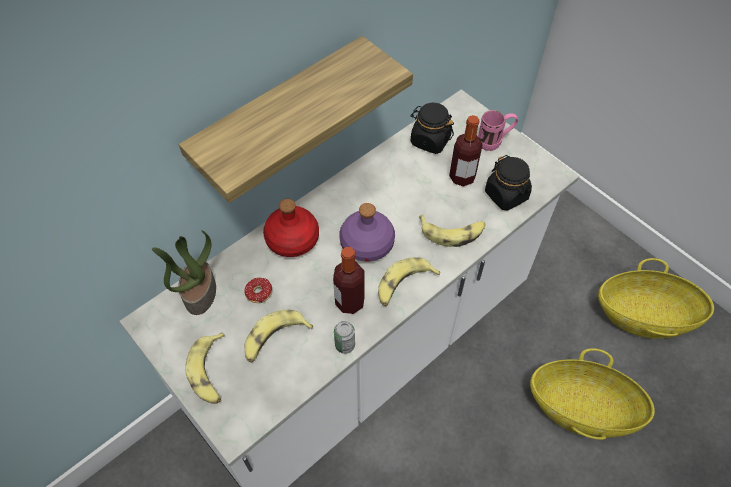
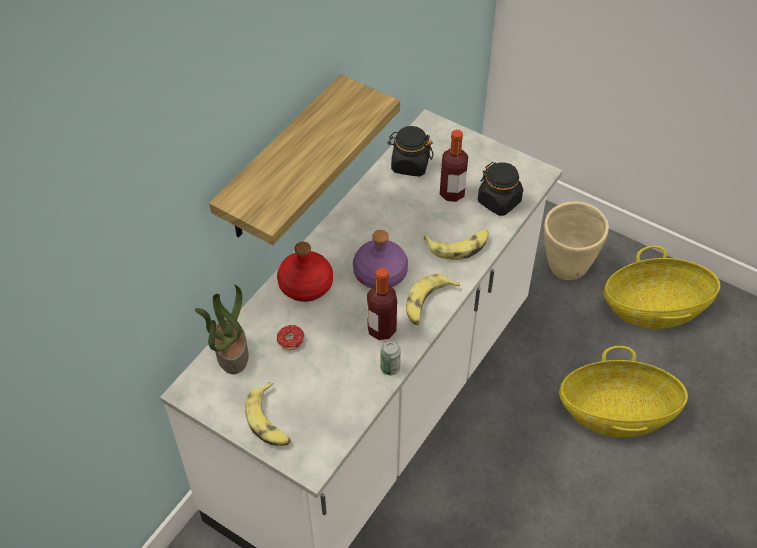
camera: 15 degrees left, 5 degrees down
(274, 339) = (321, 378): banana -> none
(494, 142) = (473, 154): pink mug -> none
(571, 258) = (566, 267): none -> beige planter

